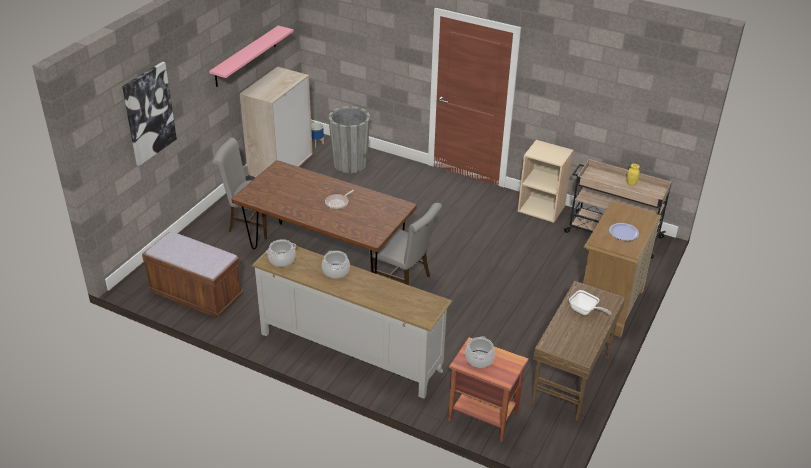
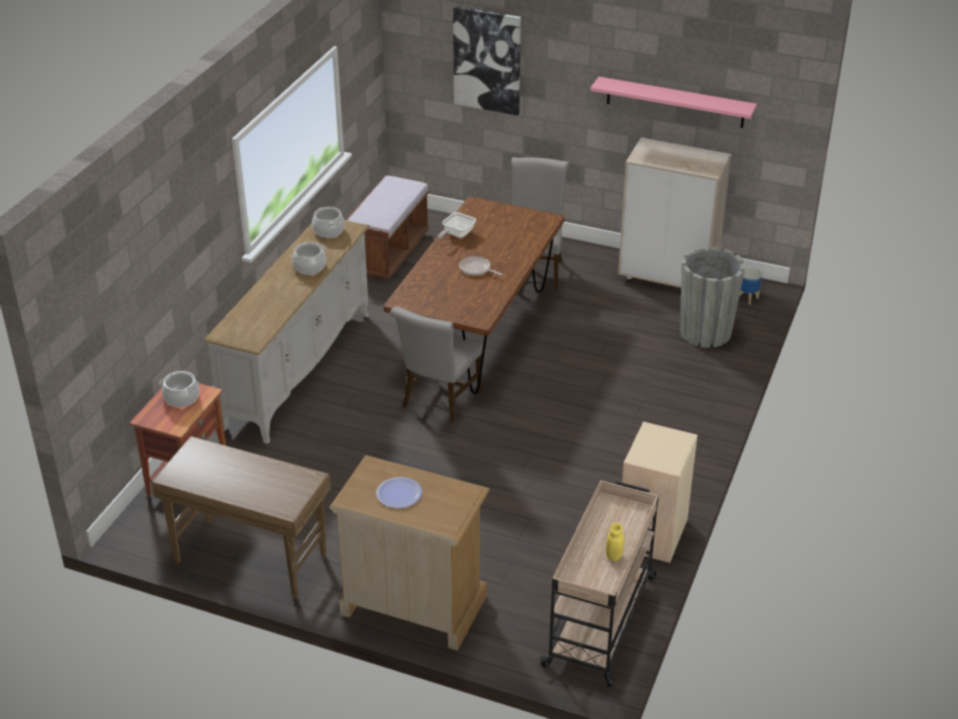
camera: 85 degrees right, 0 degrees up
(585, 311) = (261, 481): frying pan -> frying pan (456, 234)

